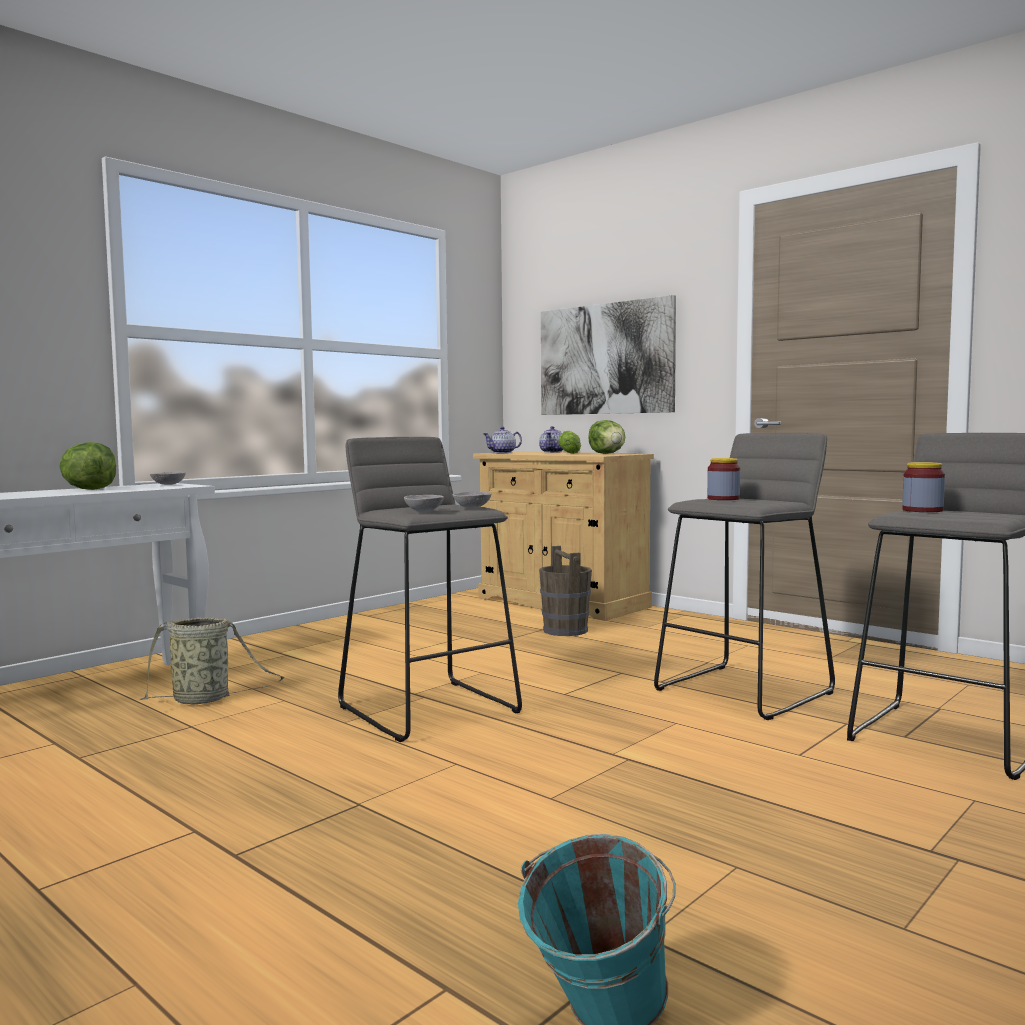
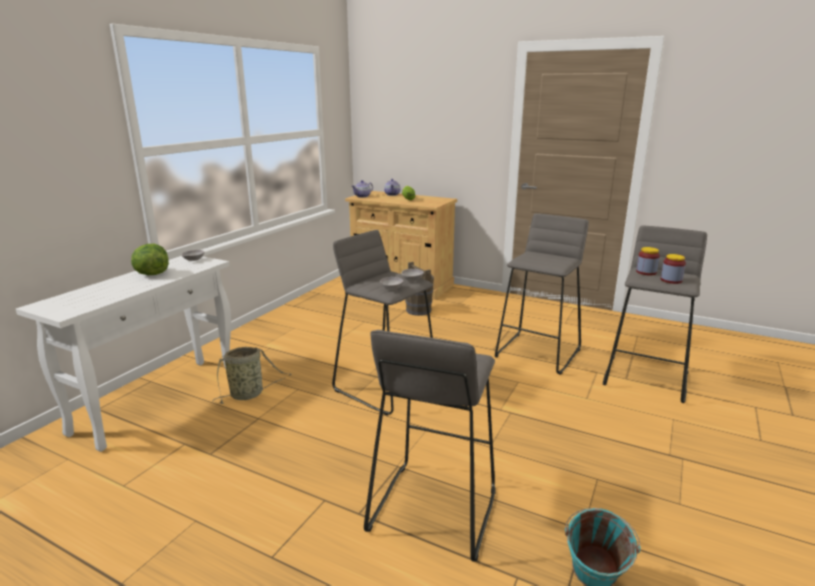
camera: 15 degrees left, 15 degrees up
(368, 867) = (432, 510): none -> grey stool
(605, 359) = (425, 137): picture -> none
(607, 454) = (432, 200): lettuce -> none
(723, 499) = (533, 256): jar -> jar (671, 280)

